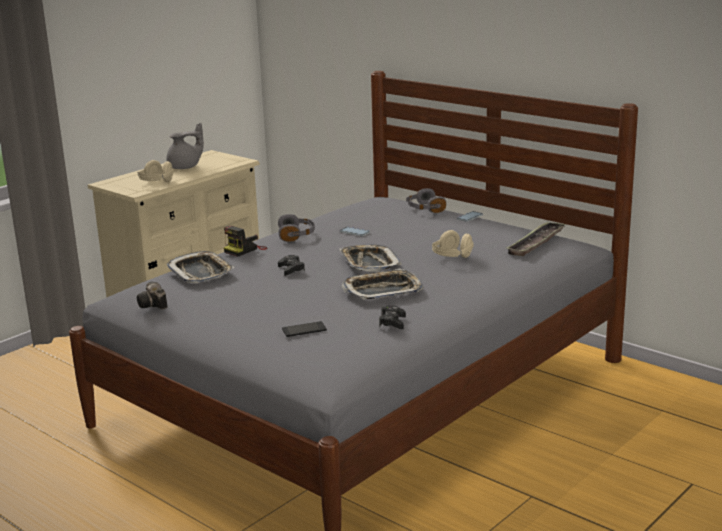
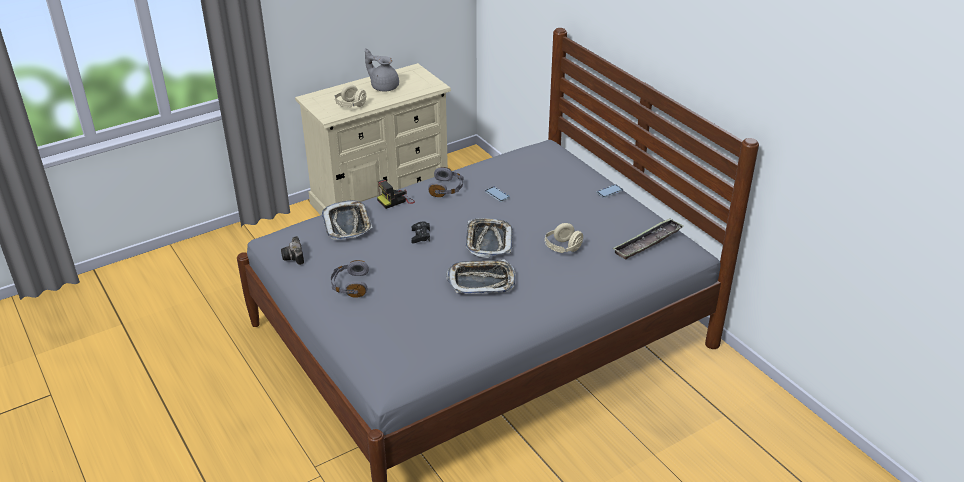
camera: 15 degrees right, 15 degrees up
(185, 167) = (384, 87): grey teapot -> grey teapot turned 135 degrees counterclockwise
(304, 330) = (395, 317): phone -> none
(392, 322) = (469, 324): black game controller -> none
(424, 209) = (575, 171): grey headphones -> grey headphones (350, 285)

